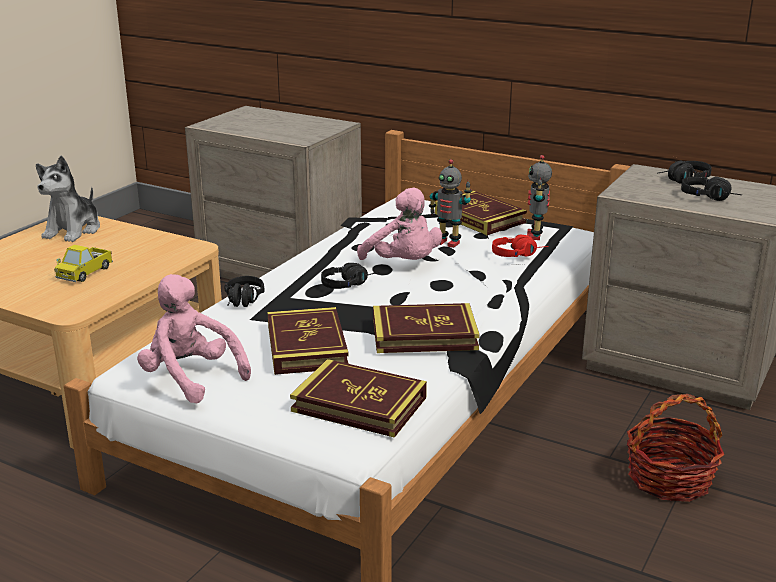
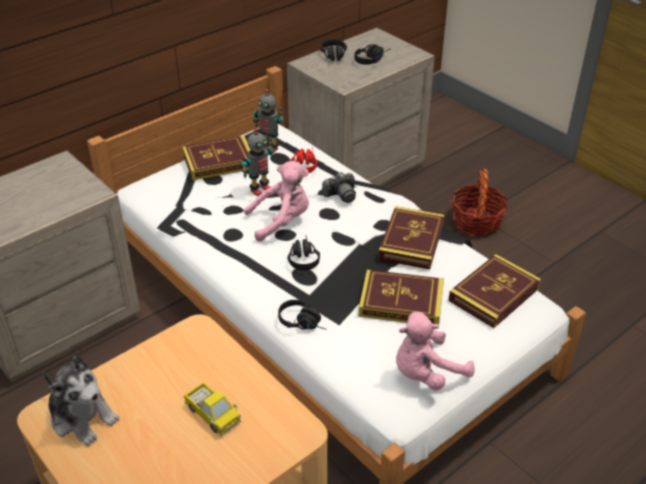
camera: 70 degrees left, 15 degrees up
(478, 282) = (341, 195): none -> camera

